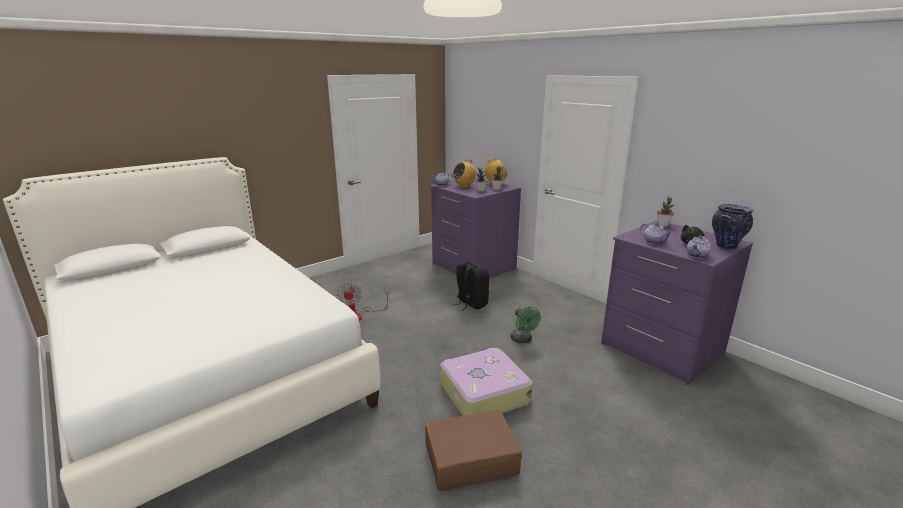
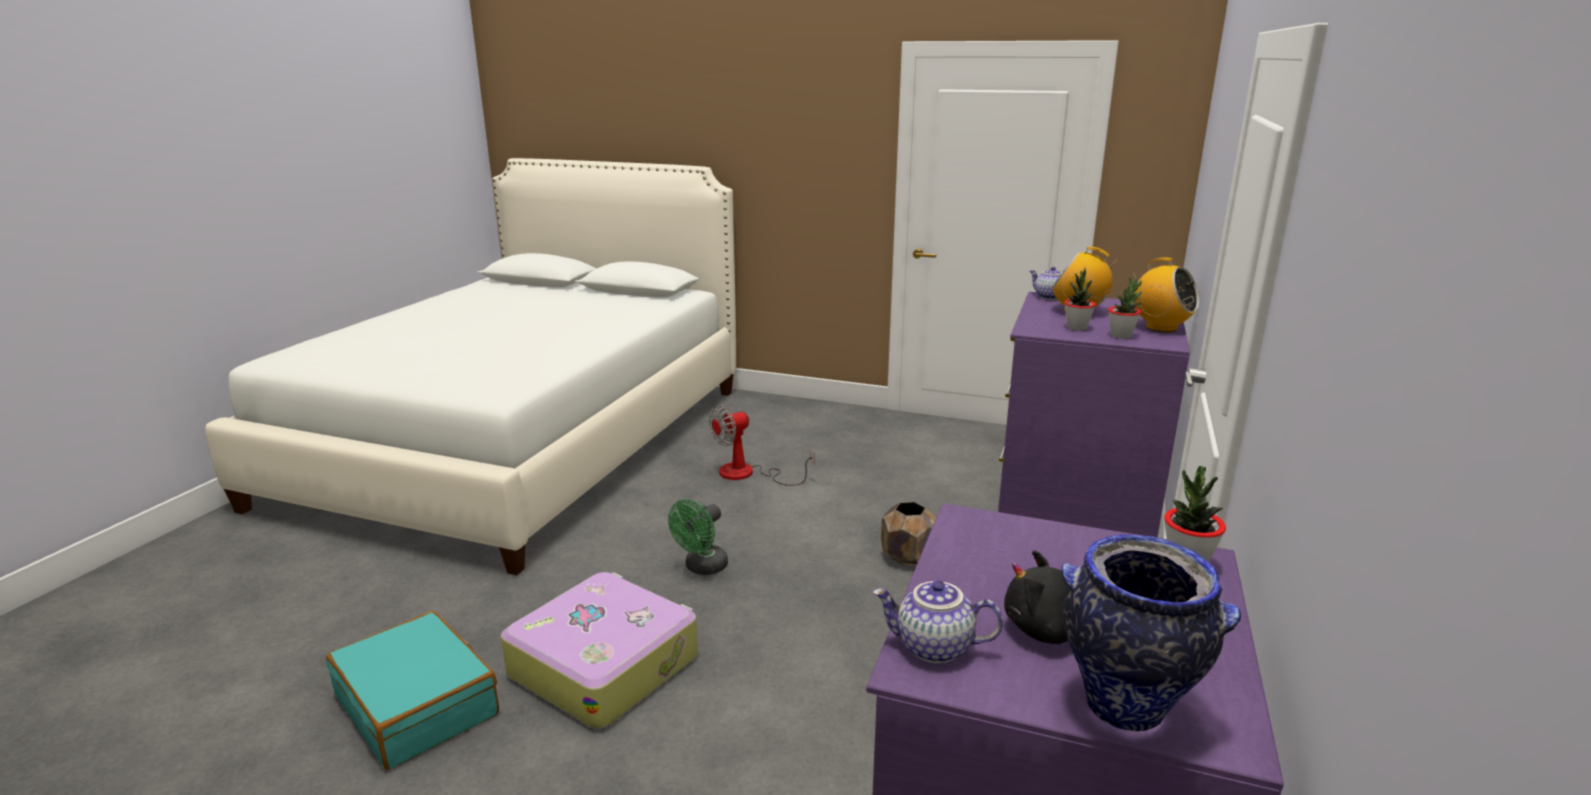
camera: 60 degrees right, 0 degrees up
(471, 304) = (907, 557): black backpack -> brown planter
(471, 459) = (418, 705): brown suitcase -> turquoise suitcase
(523, 340) = (829, 661): green fan -> green fan (702, 568)
(654, 242) = (980, 563): teapot -> none

